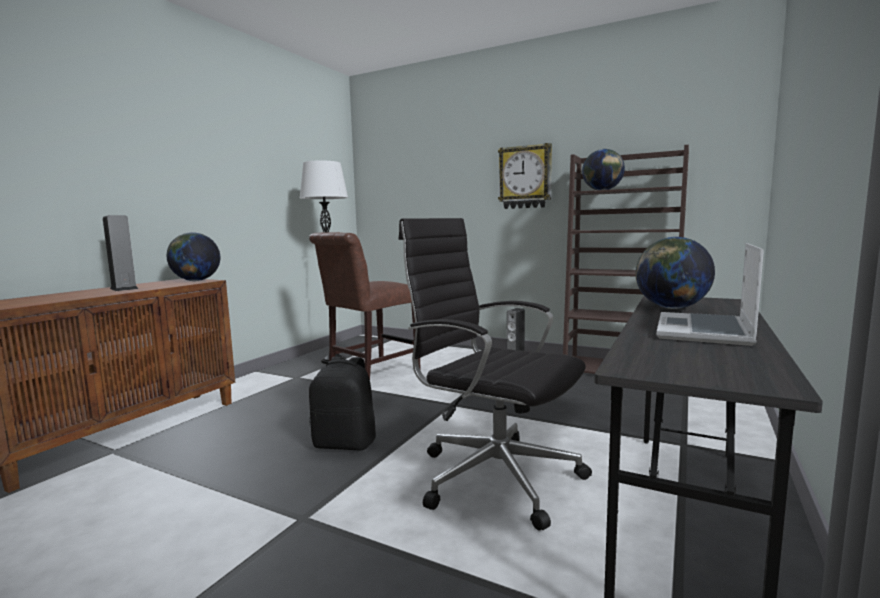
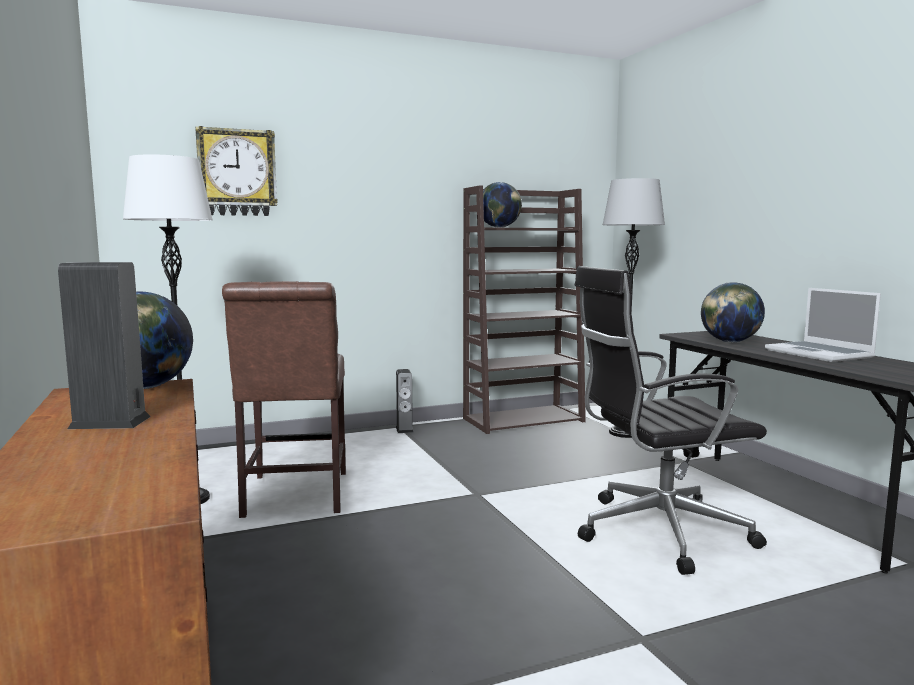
camera: 50 degrees left, 0 degrees up
(345, 443) = (491, 570): black backpack -> none
(525, 177) = (399, 204): wall clock -> wall clock (237, 173)
(689, 404) = (624, 433): none -> grey floor lamp

